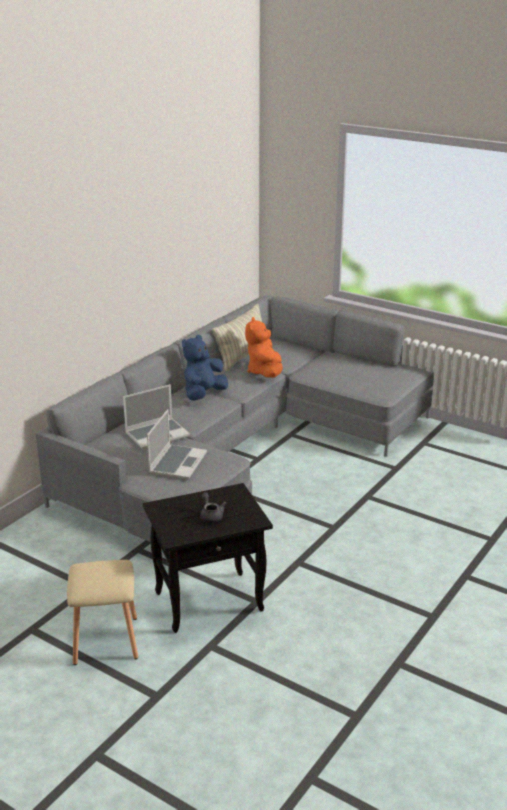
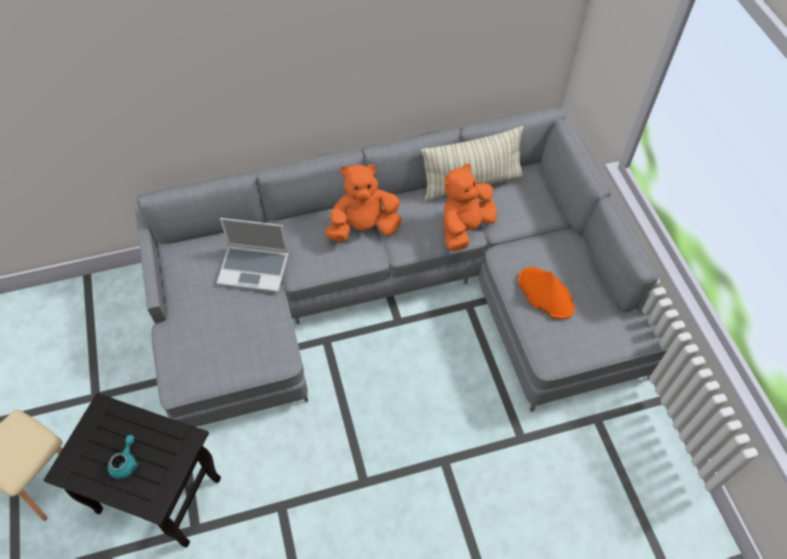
camera: 40 degrees right, 30 degrees up
(177, 463) = (225, 329): laptop -> none
(203, 394) = (364, 228): blue plush toy -> orange plush toy
(211, 515) = (126, 462): grey teapot -> turquoise teapot
(346, 376) = (545, 293): none -> orange hat

